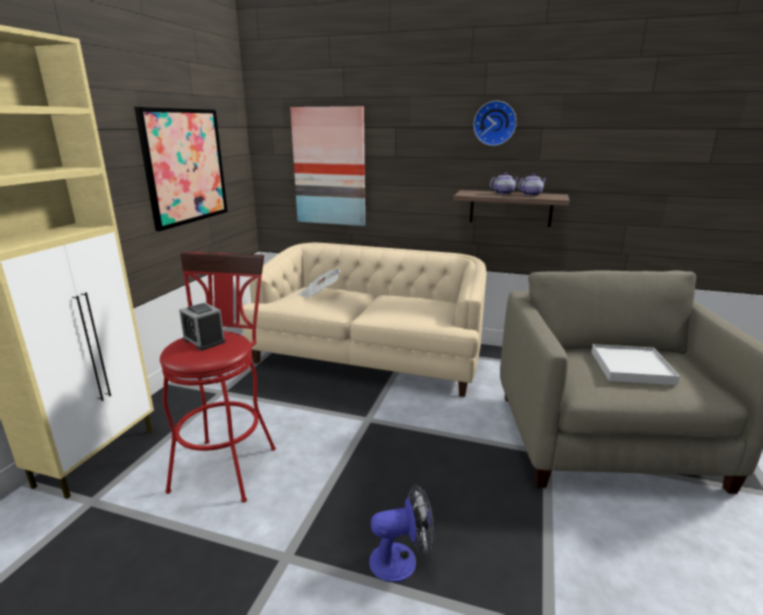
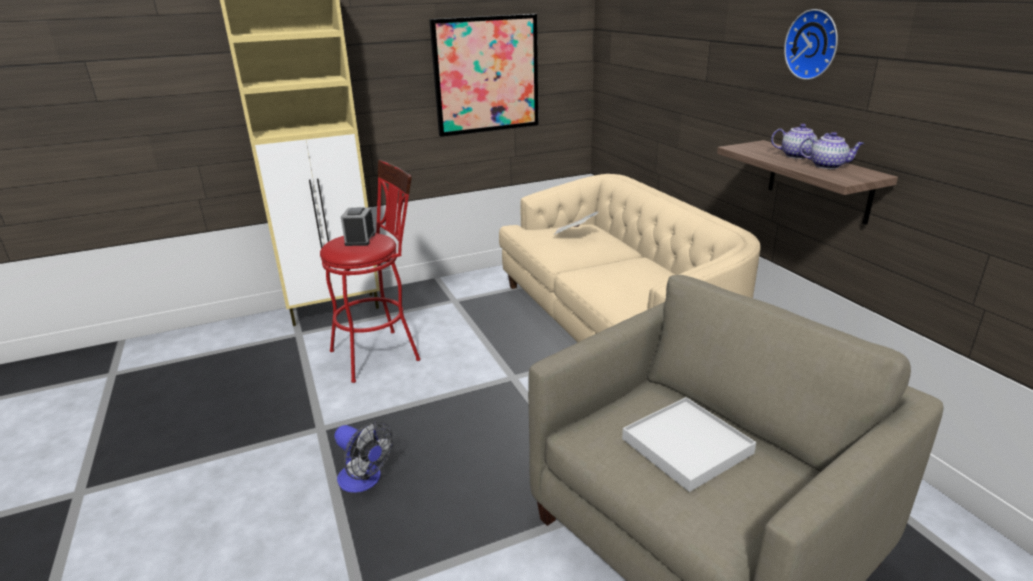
camera: 50 degrees right, 5 degrees up
(329, 167) = (647, 85): picture -> none

